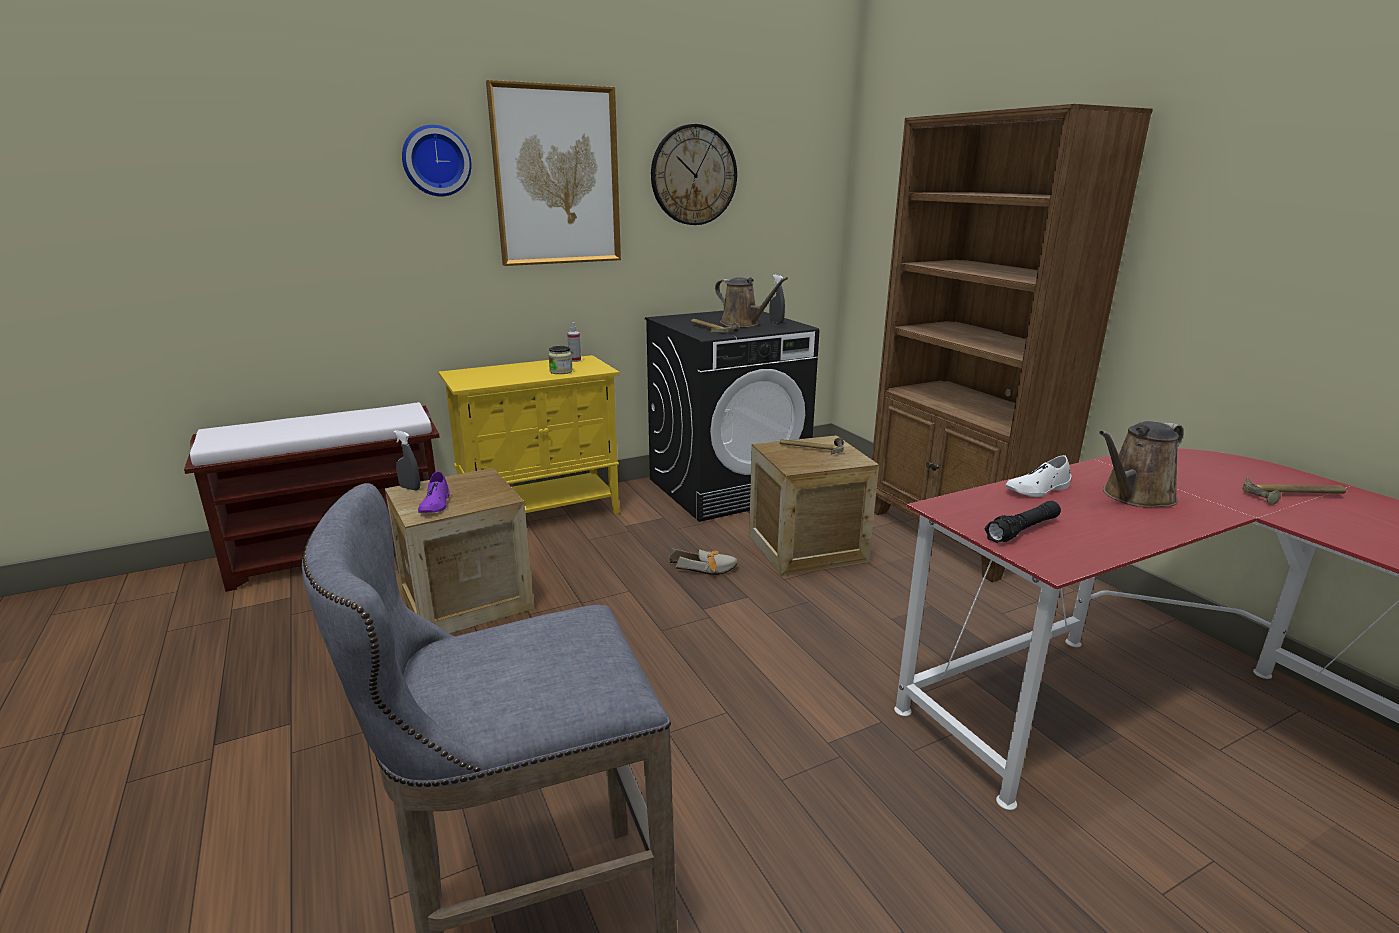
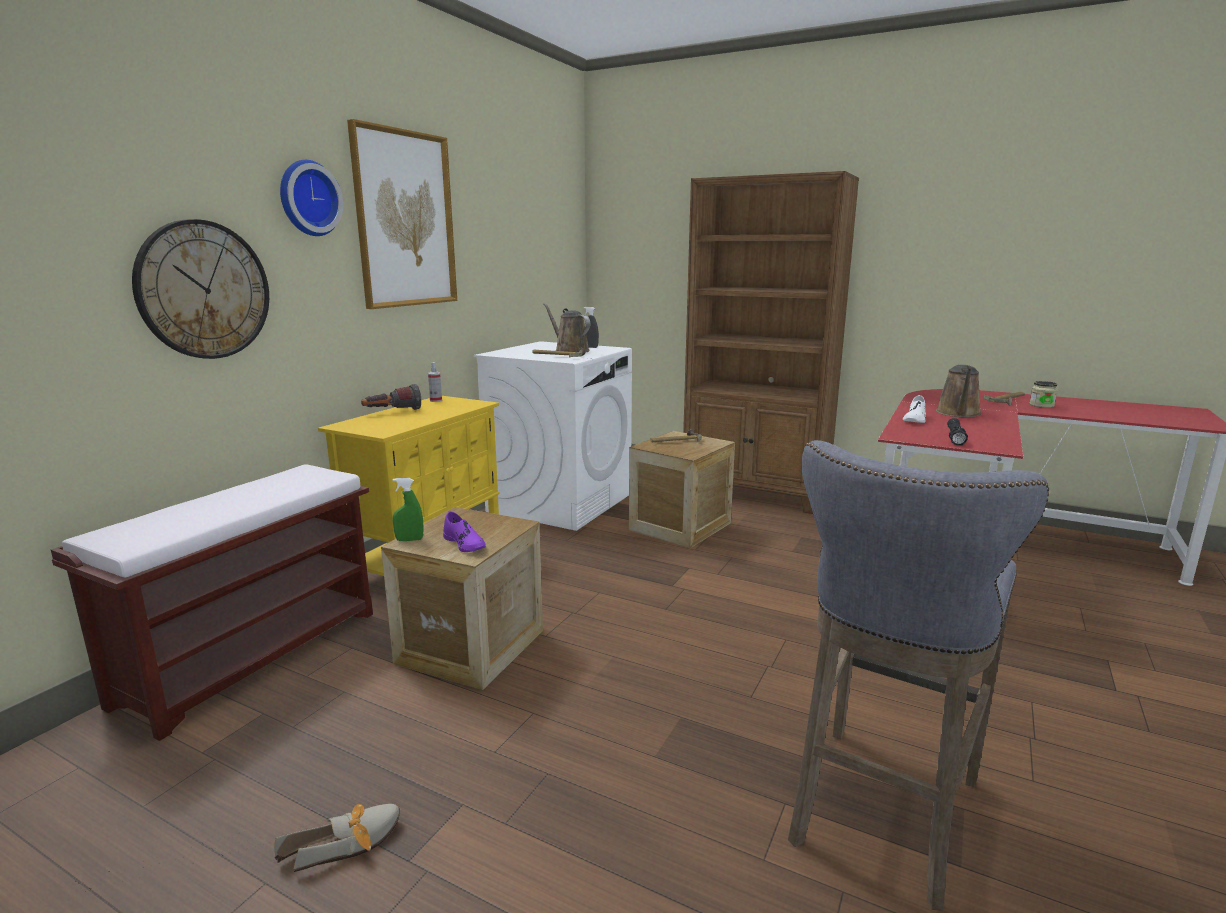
camera: 35 degrees left, 5 degrees down
(410, 488) = (409, 540): grey spray bottle -> green spray bottle
(516, 366) = (392, 412): none -> flashlight
(561, 371) = (447, 409): jar -> jar (1041, 405)
(693, 175) = (498, 223): wall clock -> wall clock (204, 290)
(707, 569) = (633, 559): shoe -> shoe (350, 843)
(727, 488) = (560, 502): black washing machine -> white washing machine
(742, 324) = (569, 351): brown watering can -> brown watering can turned 135 degrees counterclockwise

